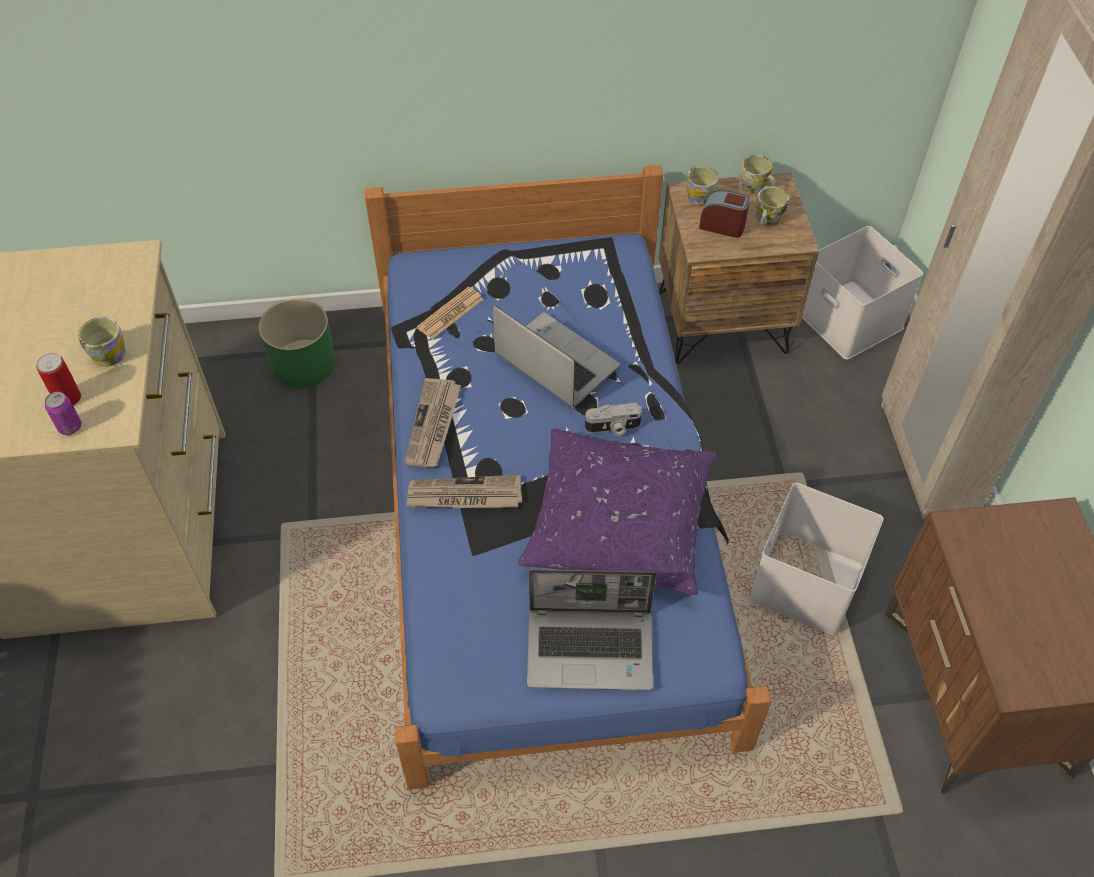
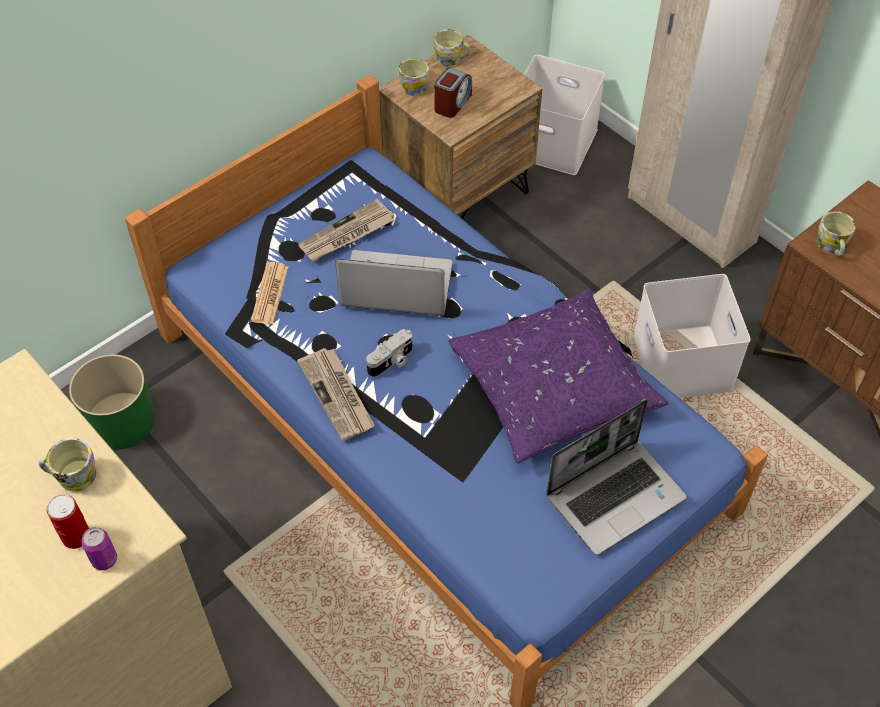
camera: 35 degrees left, 0 degrees up
(464, 496) = (414, 438): newspaper -> newspaper (346, 234)
(613, 428) = (487, 315): camera -> camera (392, 362)
(722, 226) = (452, 103): alarm clock -> alarm clock turned 135 degrees clockwise
(767, 220) = (483, 81): mug -> mug (832, 246)

